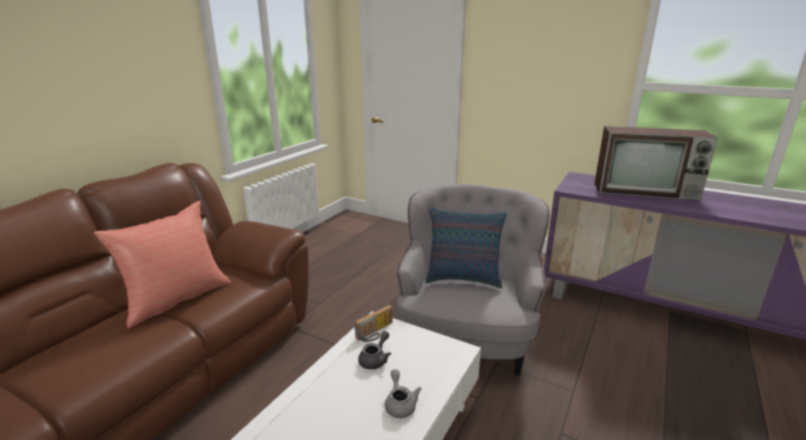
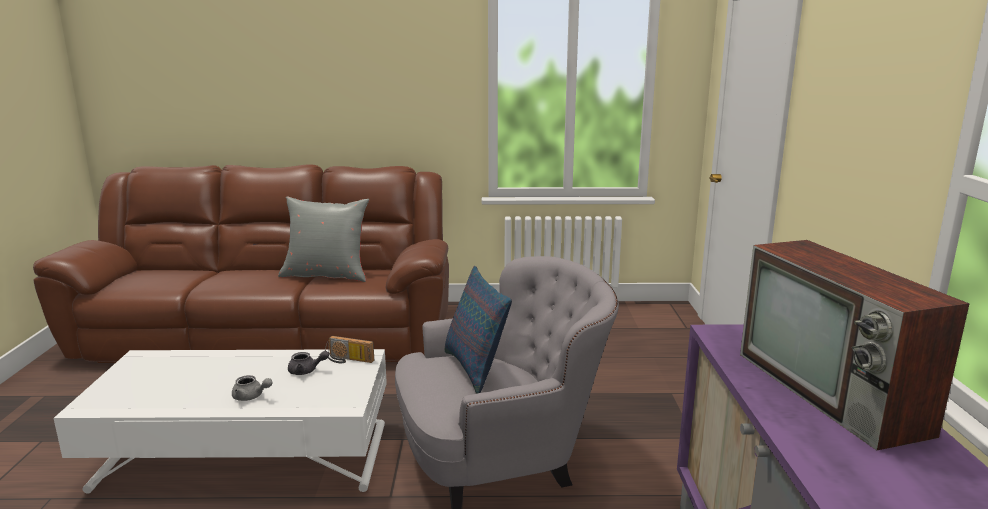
camera: 60 degrees right, 5 degrees down
(176, 299) = (326, 275): red pillow -> grey pillow
(400, 404) = (251, 397): grey teapot -> grey teapot turned 60 degrees clockwise

